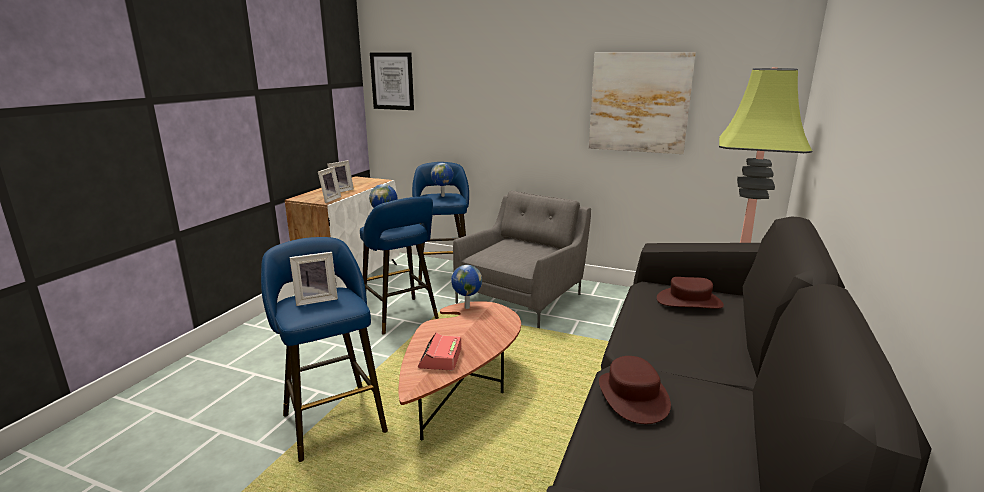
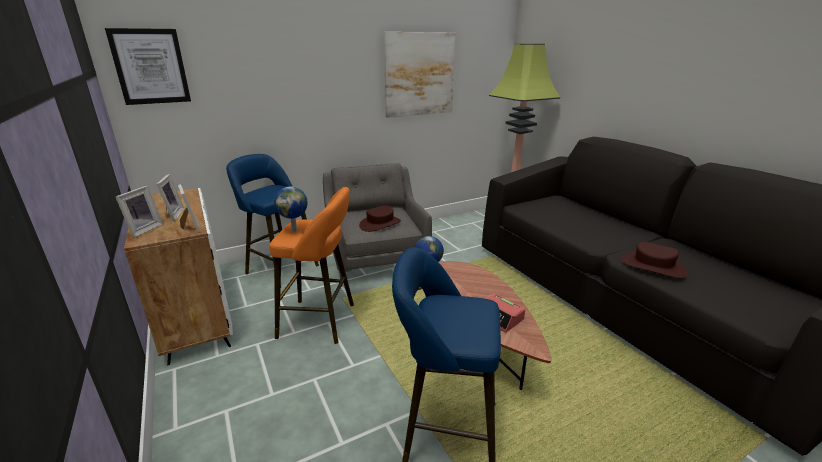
camera: 50 degrees left, 5 degrees up
(316, 299) = (451, 316): picture frame -> picture frame (143, 230)
(401, 317) = (321, 321): blue stool -> orange stool
(443, 196) = (271, 190): globe -> none
(689, 301) = (549, 208): brown hat -> brown hat (380, 224)

